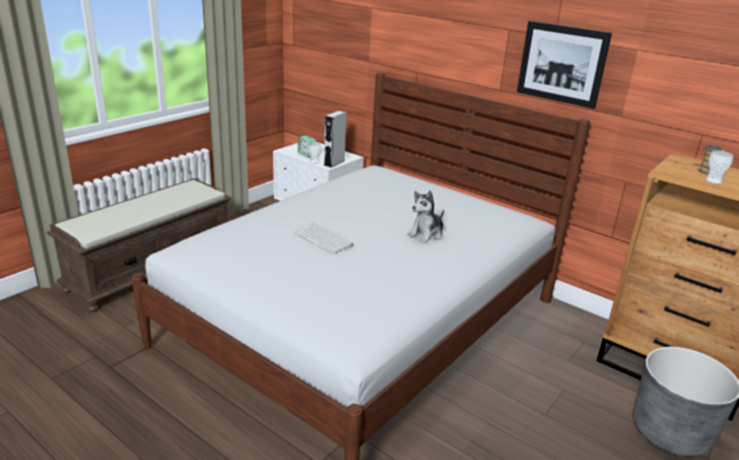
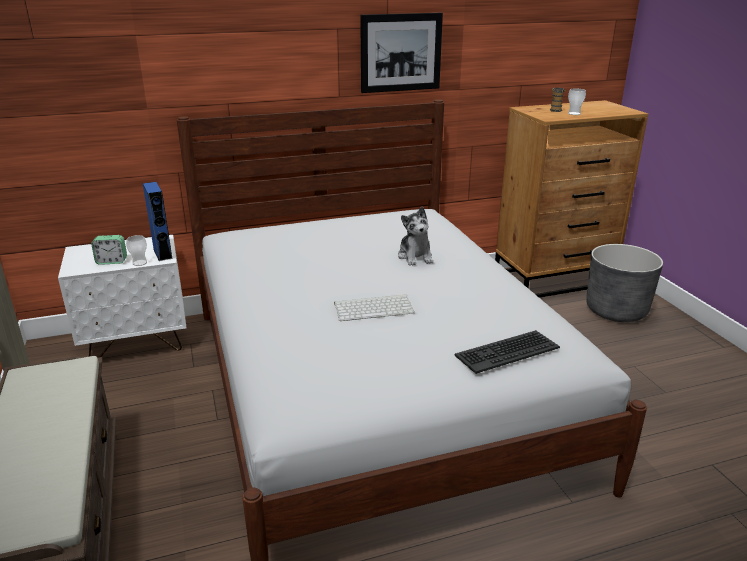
camera: 55 degrees left, 0 degrees up
(317, 303) = (506, 351): none -> keyboard
(334, 163) = (162, 253): grey speaker -> blue speaker

